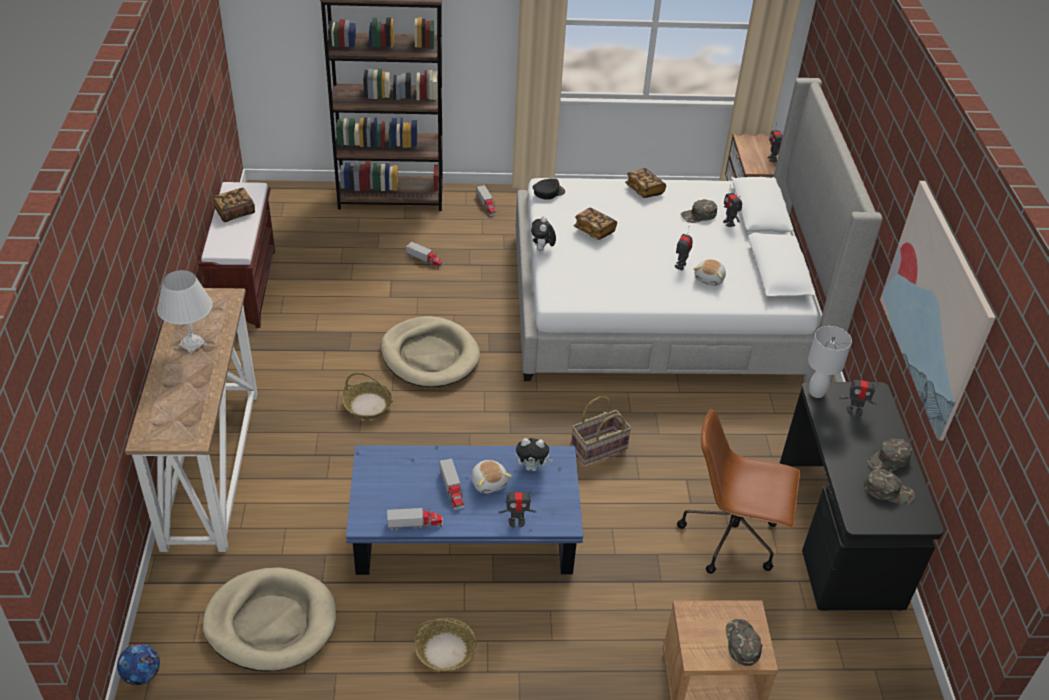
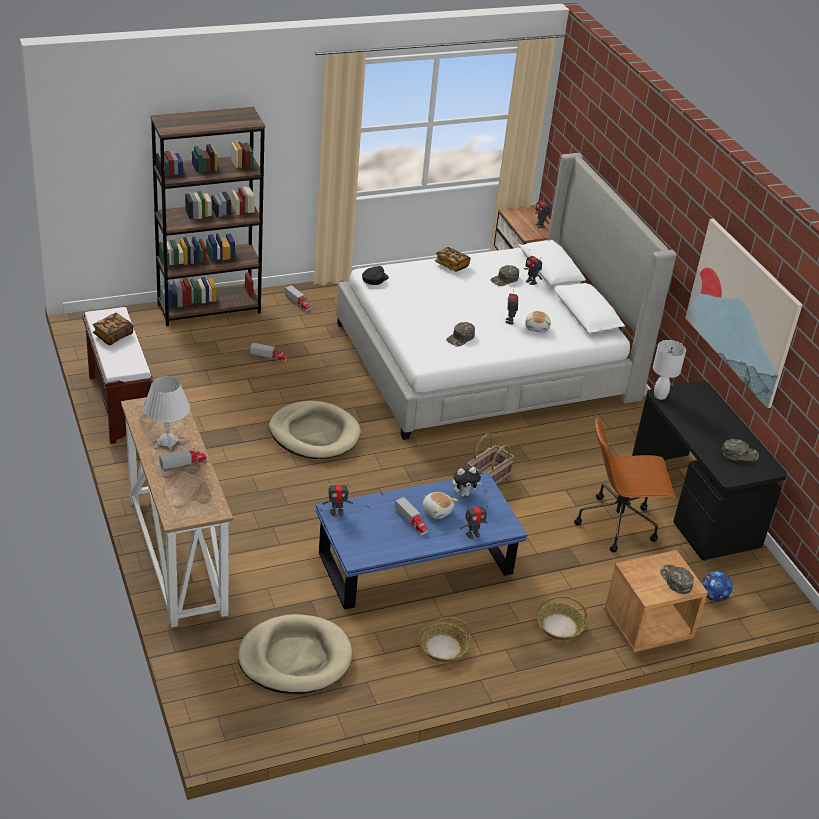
camera: 20 degrees left, 5 degrees down
(142, 675) = (211, 718): football -> football (713, 596)
(368, 405) = (283, 482): basket -> basket (559, 626)
(415, 524) = (396, 551): toy truck -> toy truck (184, 464)
(542, 249) = (393, 326): plush toy -> none
(594, 230) = (428, 304): book -> none
(854, 411) = (692, 404): toy robot -> toy robot (337, 512)
(888, 460) = (730, 433): green cap -> green cap (460, 338)

